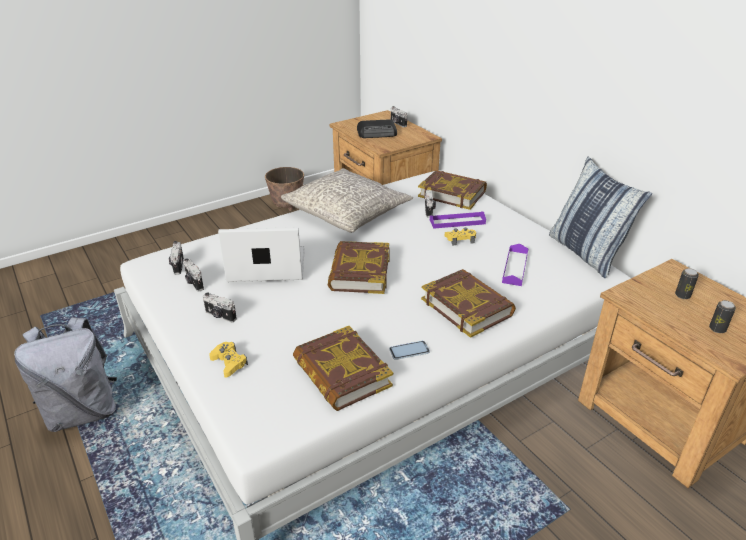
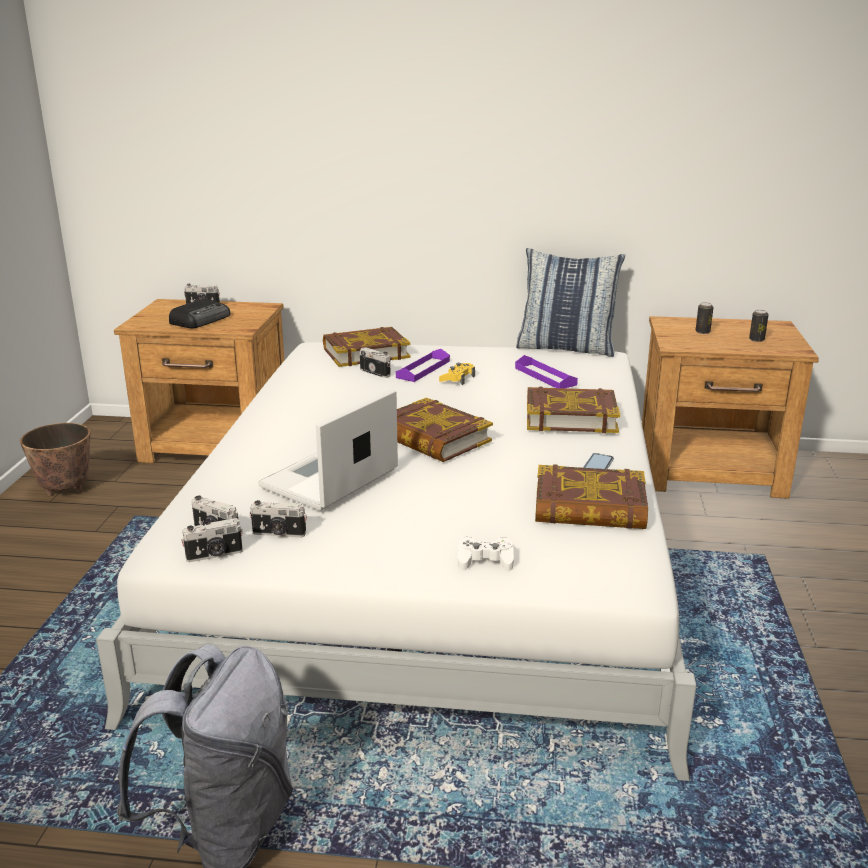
camera: 50 degrees left, 10 degrees down
(220, 316) = (382, 539): camera -> camera (214, 555)
(229, 363) = (485, 560): yellow game controller -> white game controller
(347, 212) = (298, 406): grey pillow -> none

